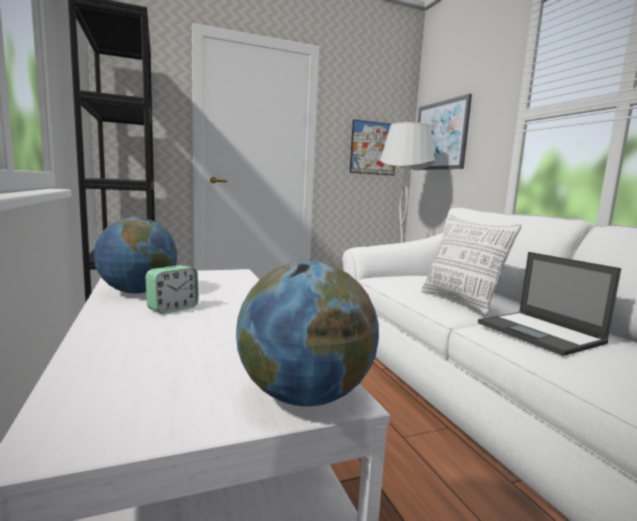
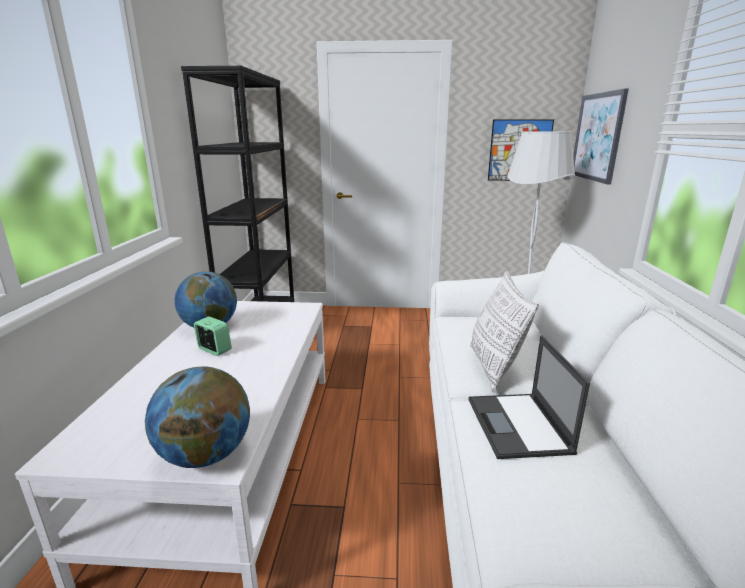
camera: 25 degrees right, 10 degrees up
(172, 308) = (214, 350): alarm clock -> alarm clock turned 120 degrees counterclockwise

